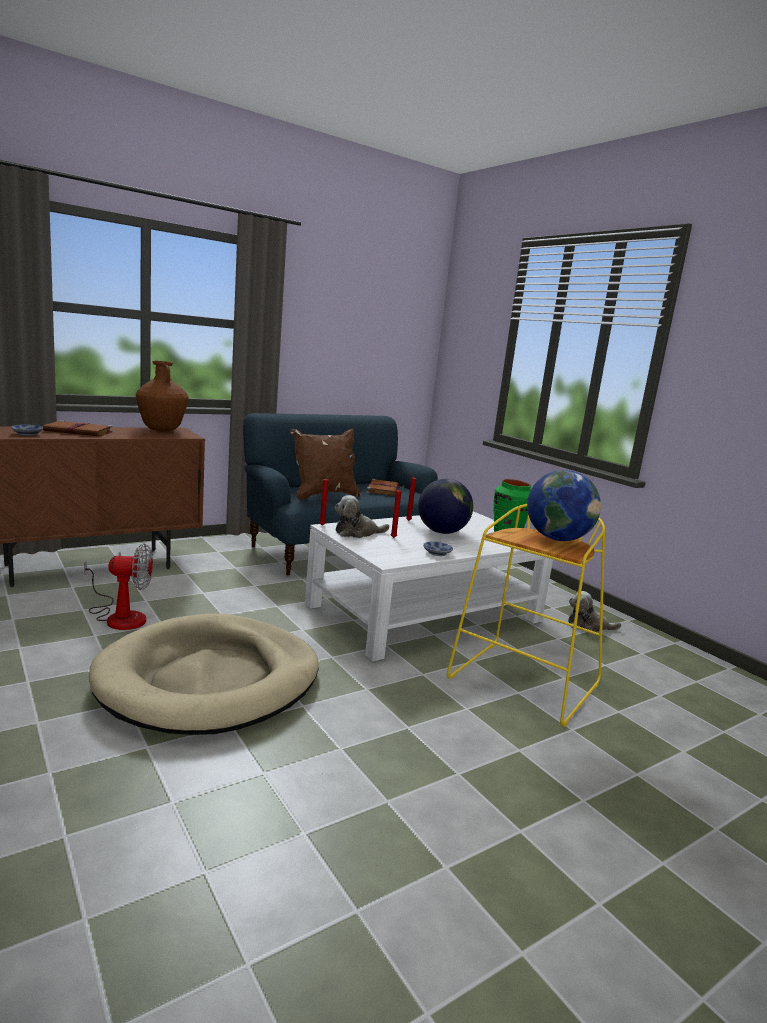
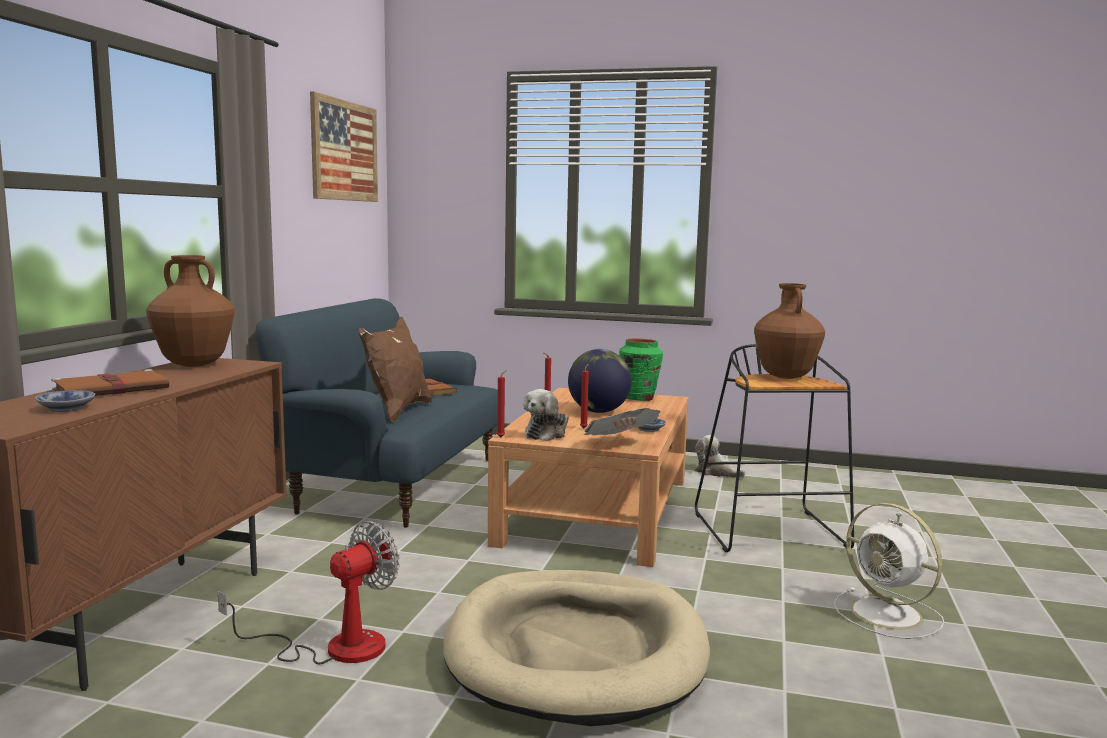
camera: 40 degrees left, 5 degrees down
(383, 554) = (620, 443): none -> newspaper
(386, 303) = (344, 151): none -> picture
(425, 612) = (597, 509): white coffee table -> brown coffee table
(468, 783) = (889, 615): none -> white fan
(524, 683) = (772, 532): yellow stool -> black stool
(557, 539) = (785, 377): globe -> brown vase
(588, 626) = (716, 472): plush toy -> plush toy turned 75 degrees clockwise

